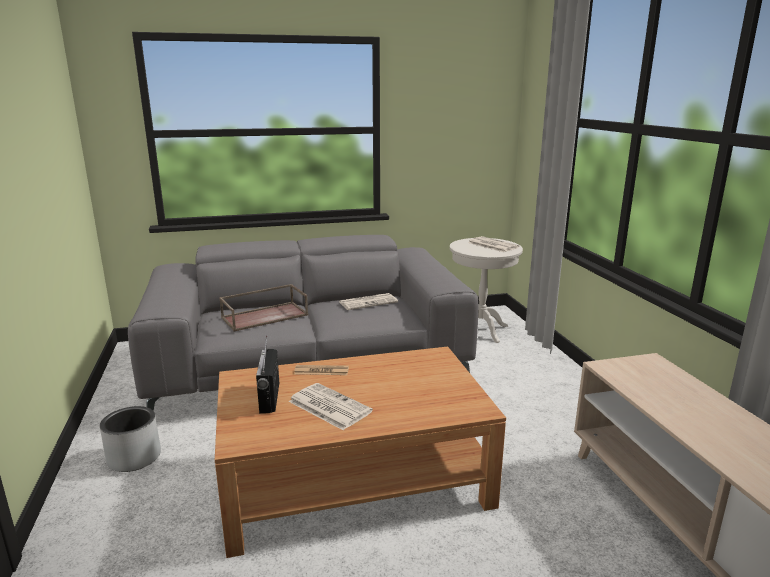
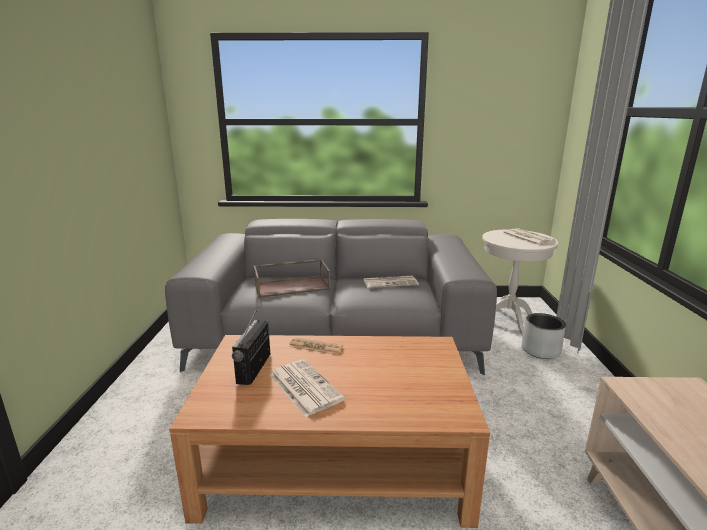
camera: 15 degrees right, 0 degrees up
(134, 457) = (157, 400): grey planter -> grey planter (540, 350)

